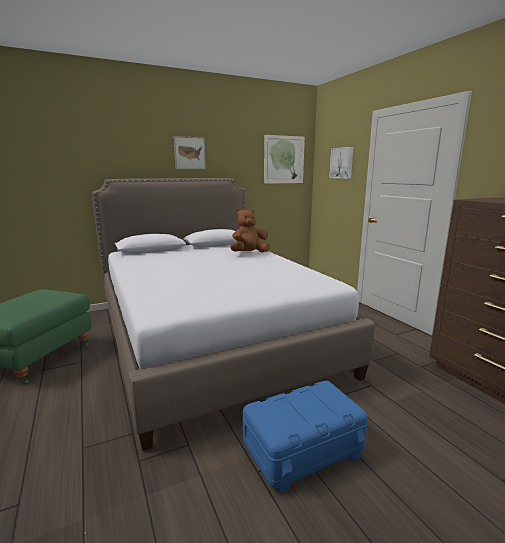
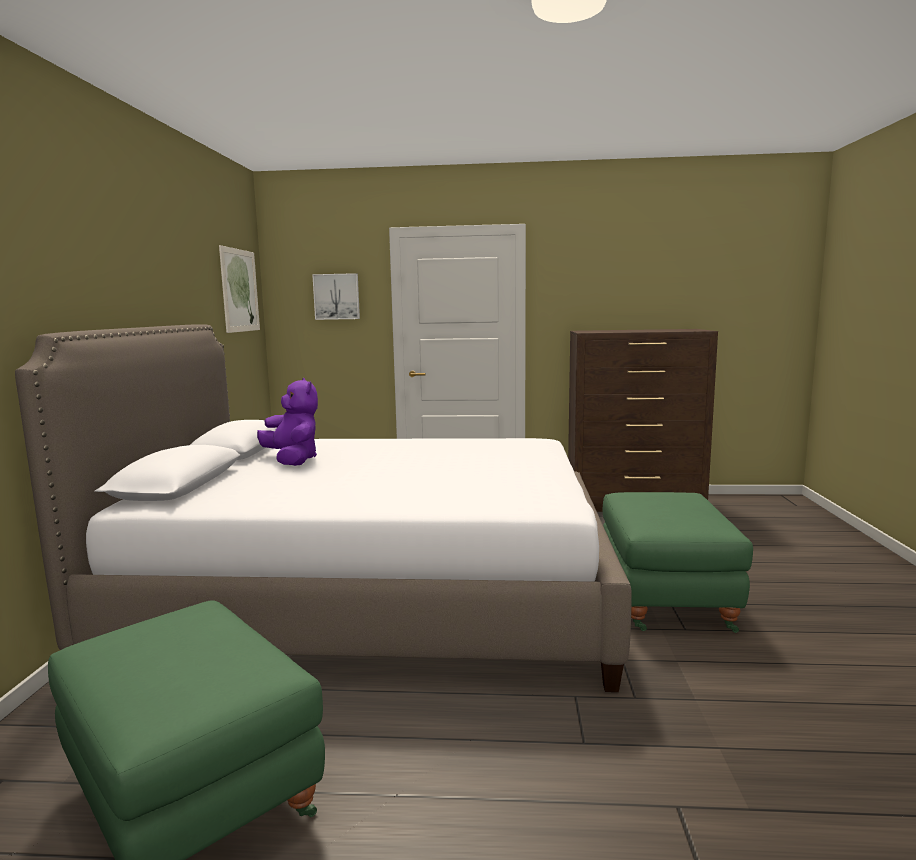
camera: 60 degrees left, 5 degrees down
(189, 153) = (143, 274): picture -> none
(206, 253) = (292, 460): none -> purple plush toy
(249, 253) = (347, 445): brown plush toy -> none
(302, 449) = (664, 600): blue storage box -> green ottoman

